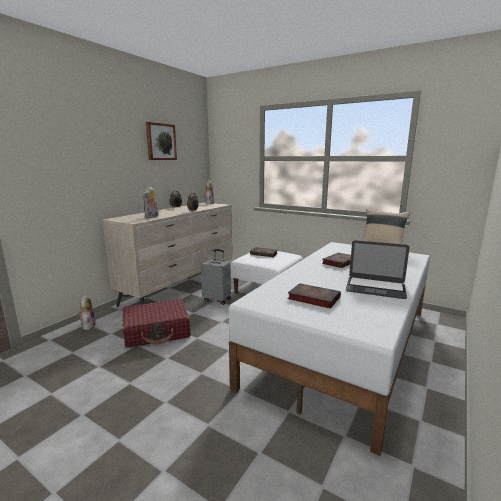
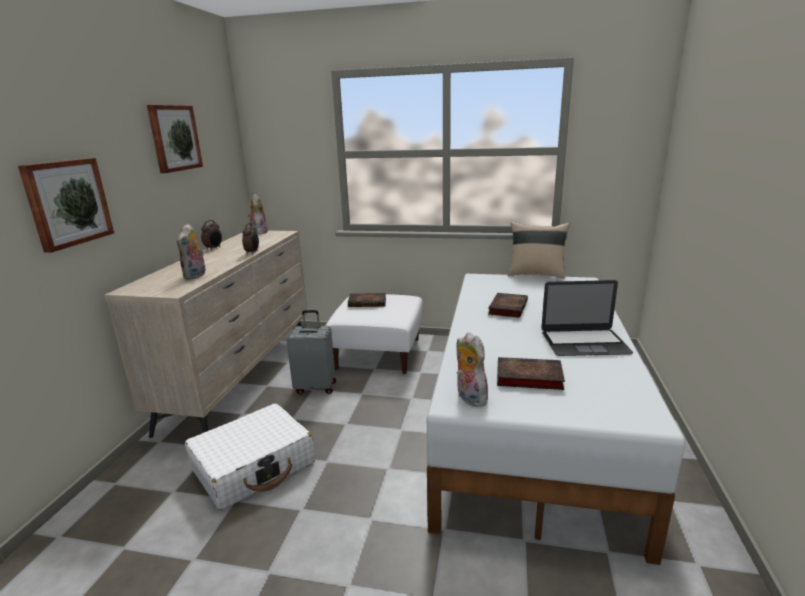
camera: 20 degrees left, 5 degrees up
(88, 325) = (119, 488): plush toy -> plush toy (469, 398)
(89, 167) = (67, 203): none -> picture
(157, 331) = (254, 466): red suitcase -> white suitcase

